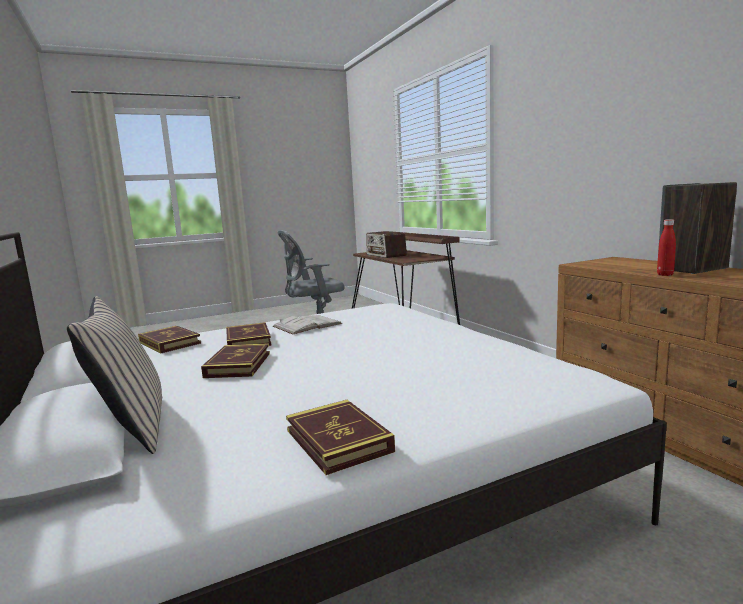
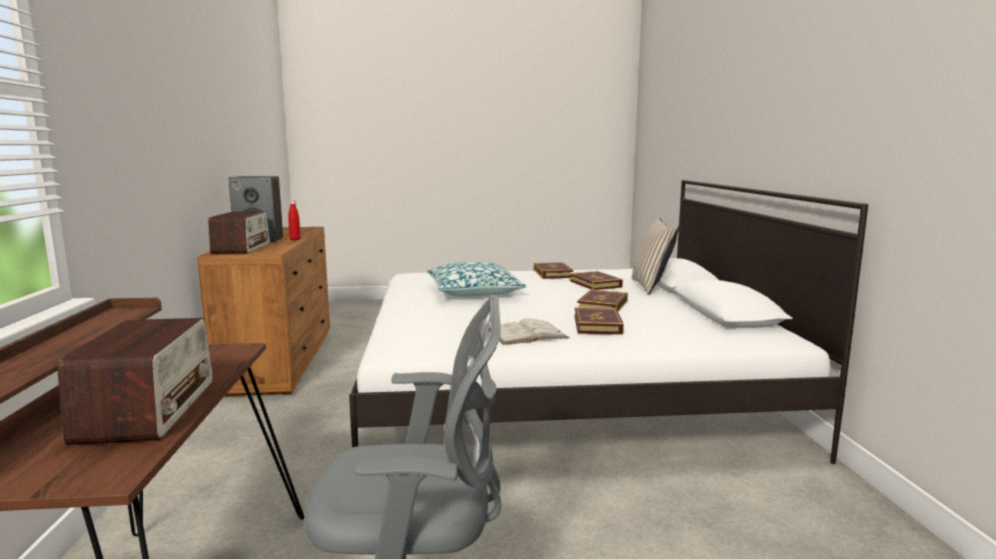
camera: 160 degrees left, 0 degrees up
(169, 343) = (688, 336): book -> book (595, 284)
(415, 358) = (474, 291): none -> pillow
(631, 262) = (242, 248): none -> radio

